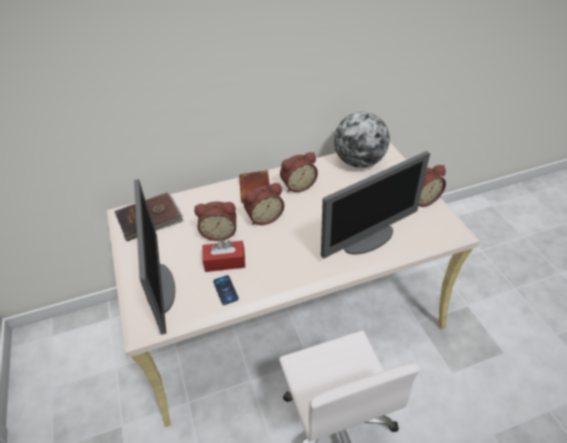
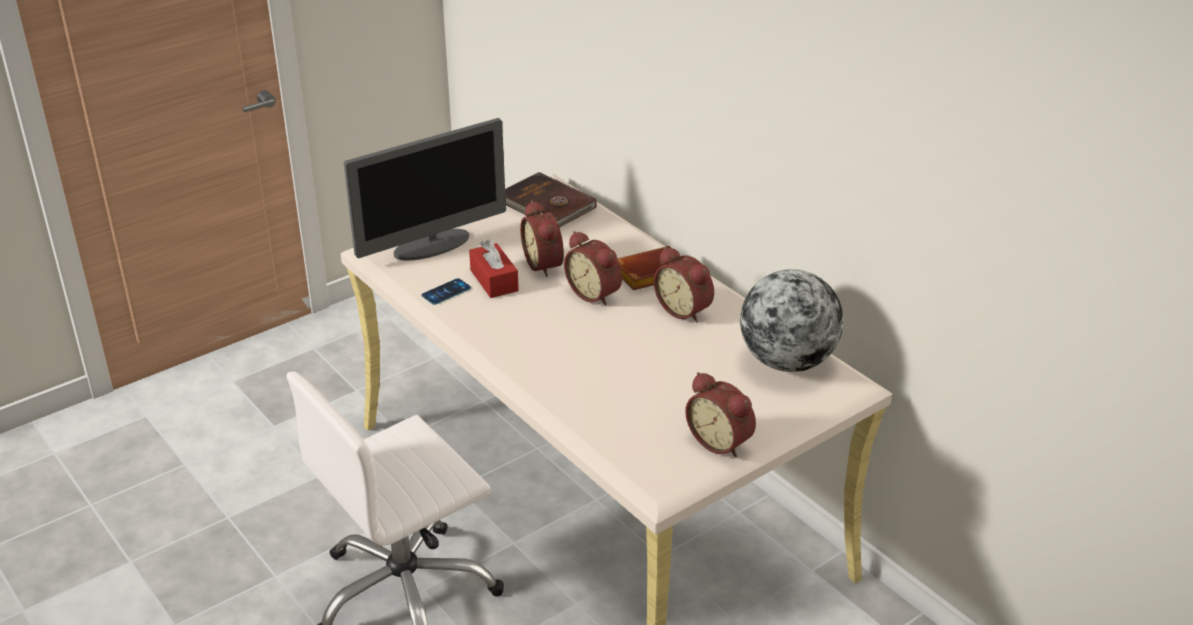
camera: 70 degrees right, 10 degrees down
(369, 239) = (594, 396): monitor -> none

